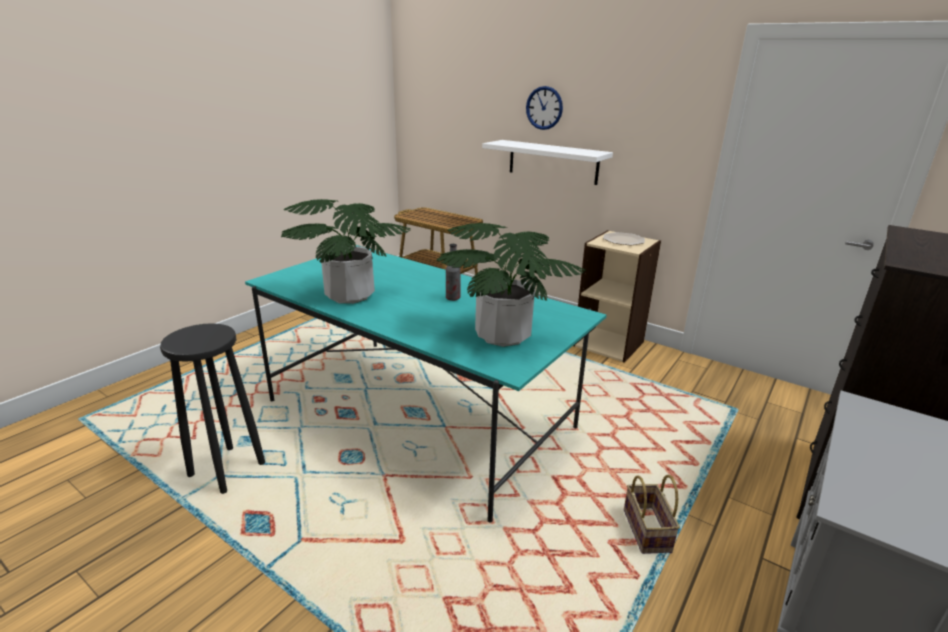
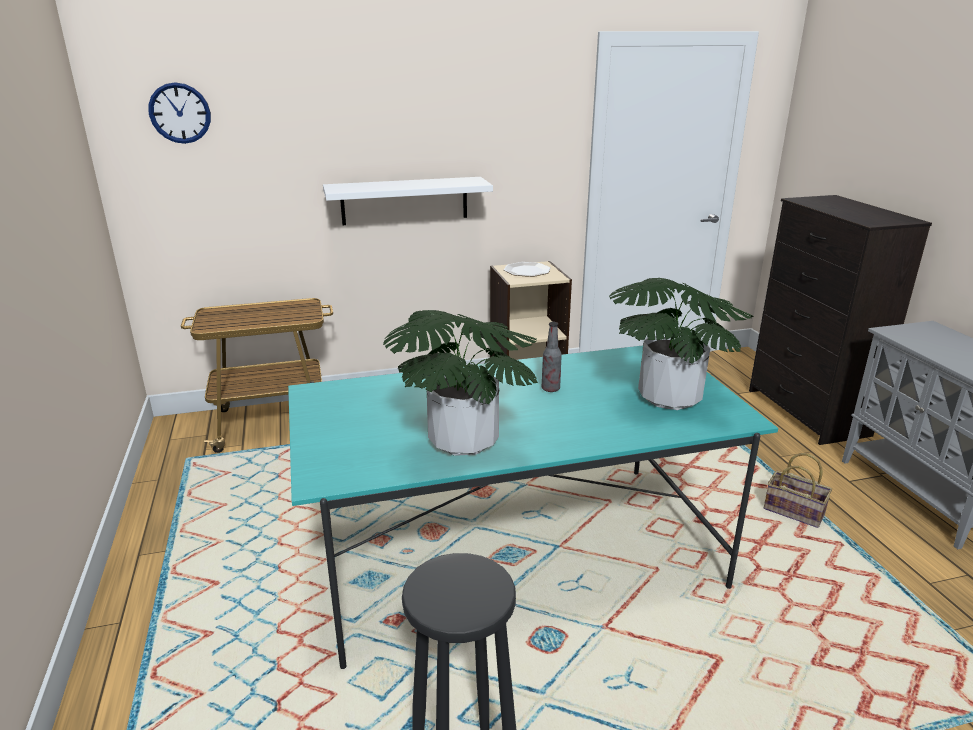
camera: 50 degrees left, 0 degrees up
(544, 108) = (383, 135): wall clock -> wall clock (180, 113)

